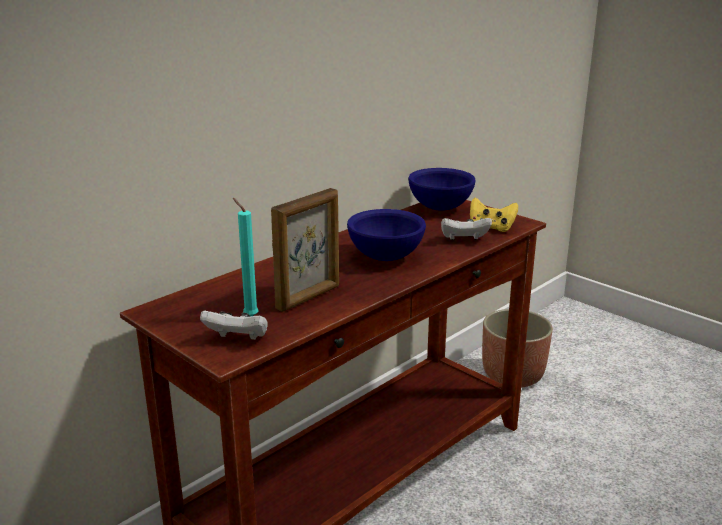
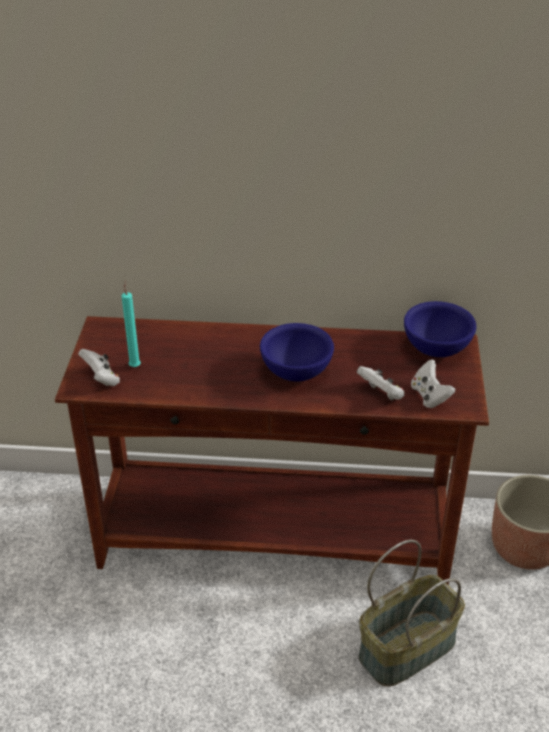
camera: 50 degrees right, 15 degrees up
(309, 297) = (188, 374): picture frame -> none
(491, 228) = (429, 396): yellow game controller -> white game controller
(552, 478) = (406, 647): none -> basket

